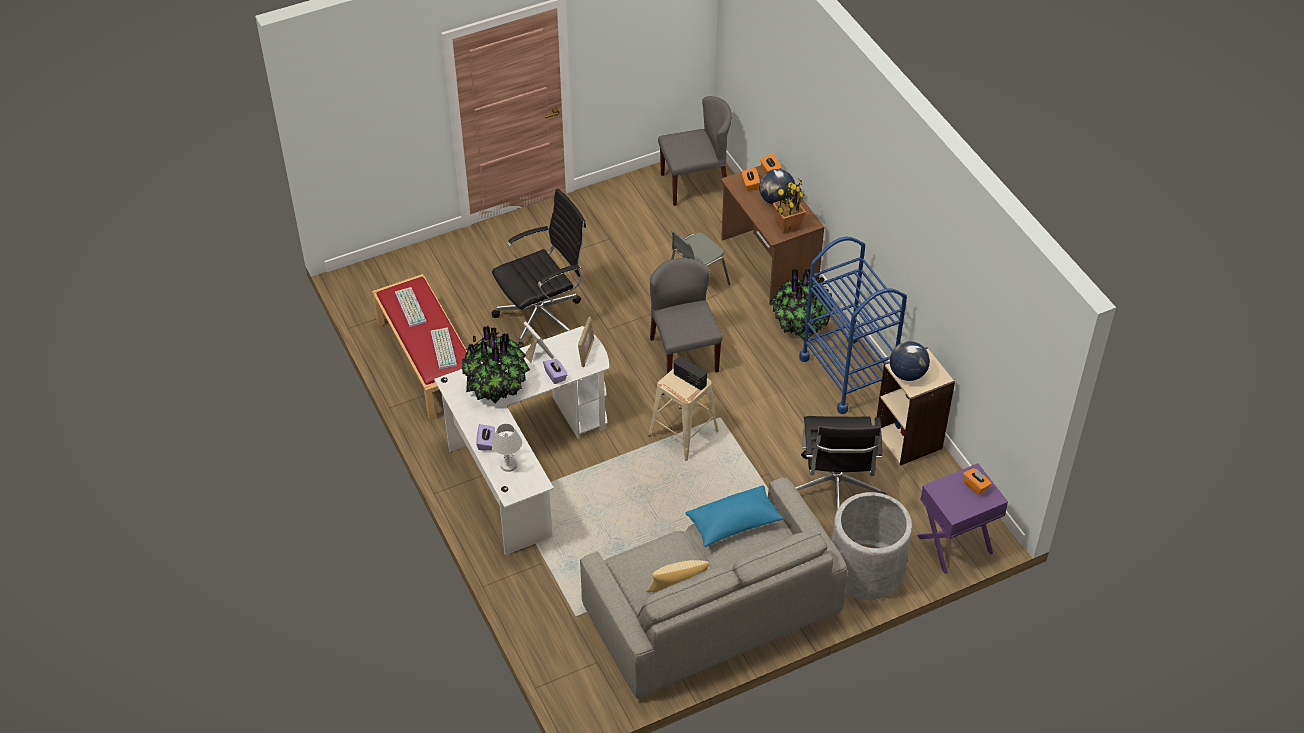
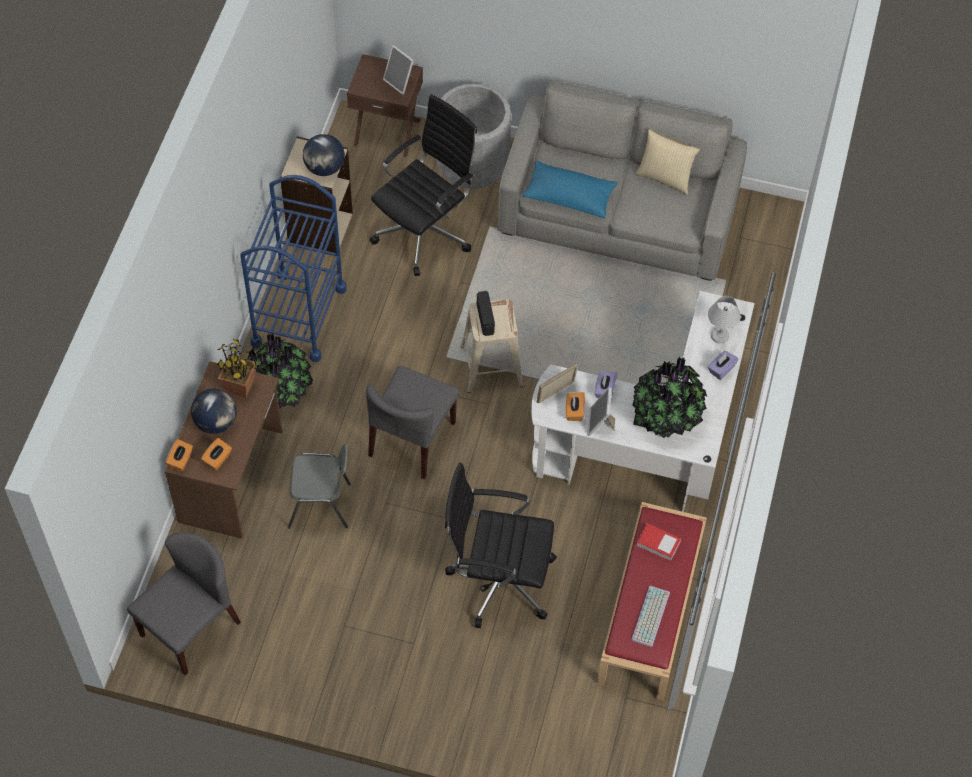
camera: 140 degrees left, 10 degrees up
(442, 348) = (658, 543): keyboard -> book
(695, 184) = (190, 628): grey chair -> grey chair turned 105 degrees clockwise
(952, 500) = (400, 82): none -> picture frame
(955, 545) = (387, 131): purple nightstand -> brown nightstand
(975, 486) = (370, 79): orange tissue box -> orange tissue box (574, 411)

